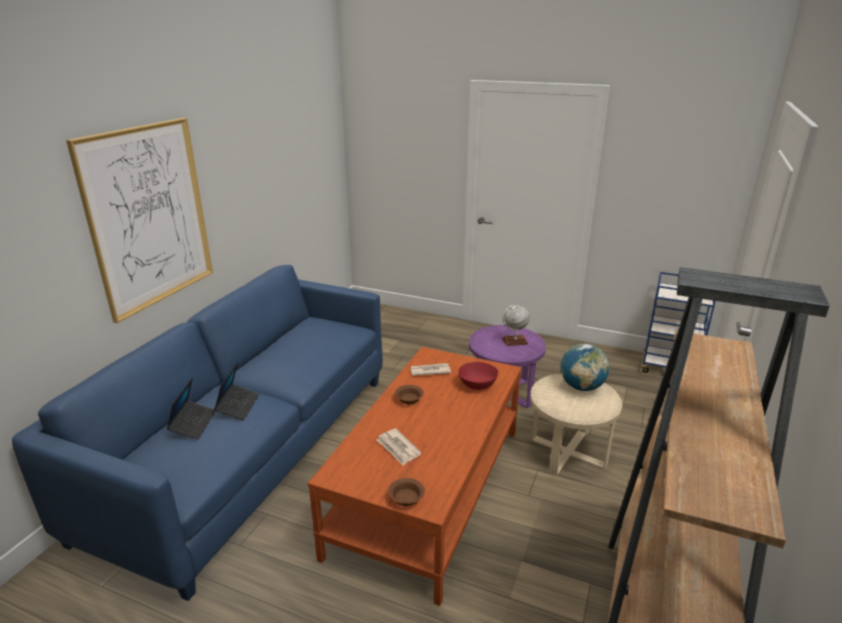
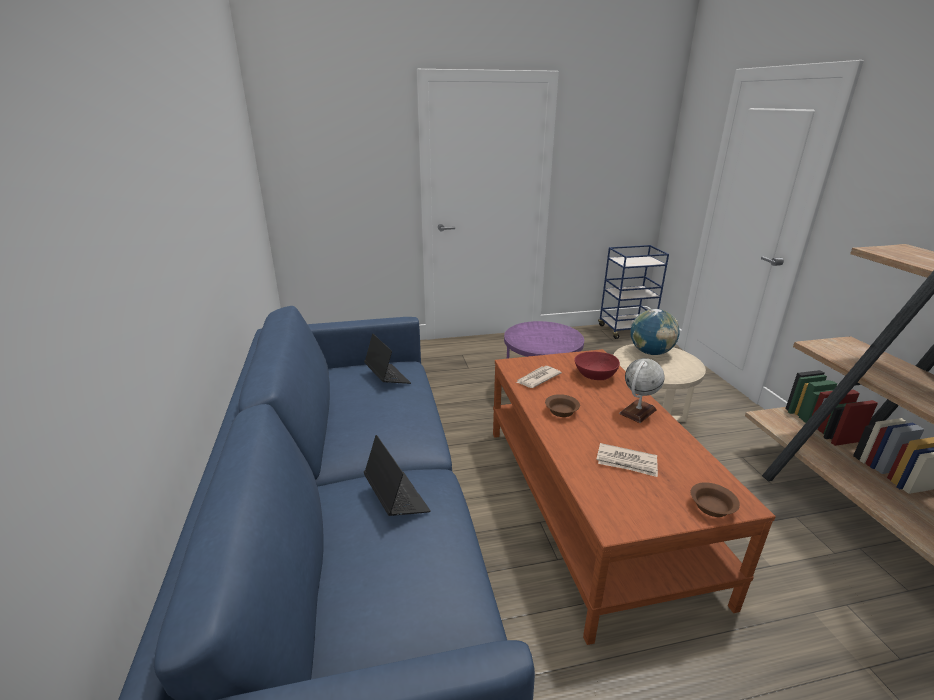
camera: 35 degrees left, 0 degrees up
(149, 216) = (151, 239): picture -> none
(193, 423) = (365, 551): laptop -> laptop (387, 377)
(514, 341) = (549, 333): globe -> globe (638, 412)

